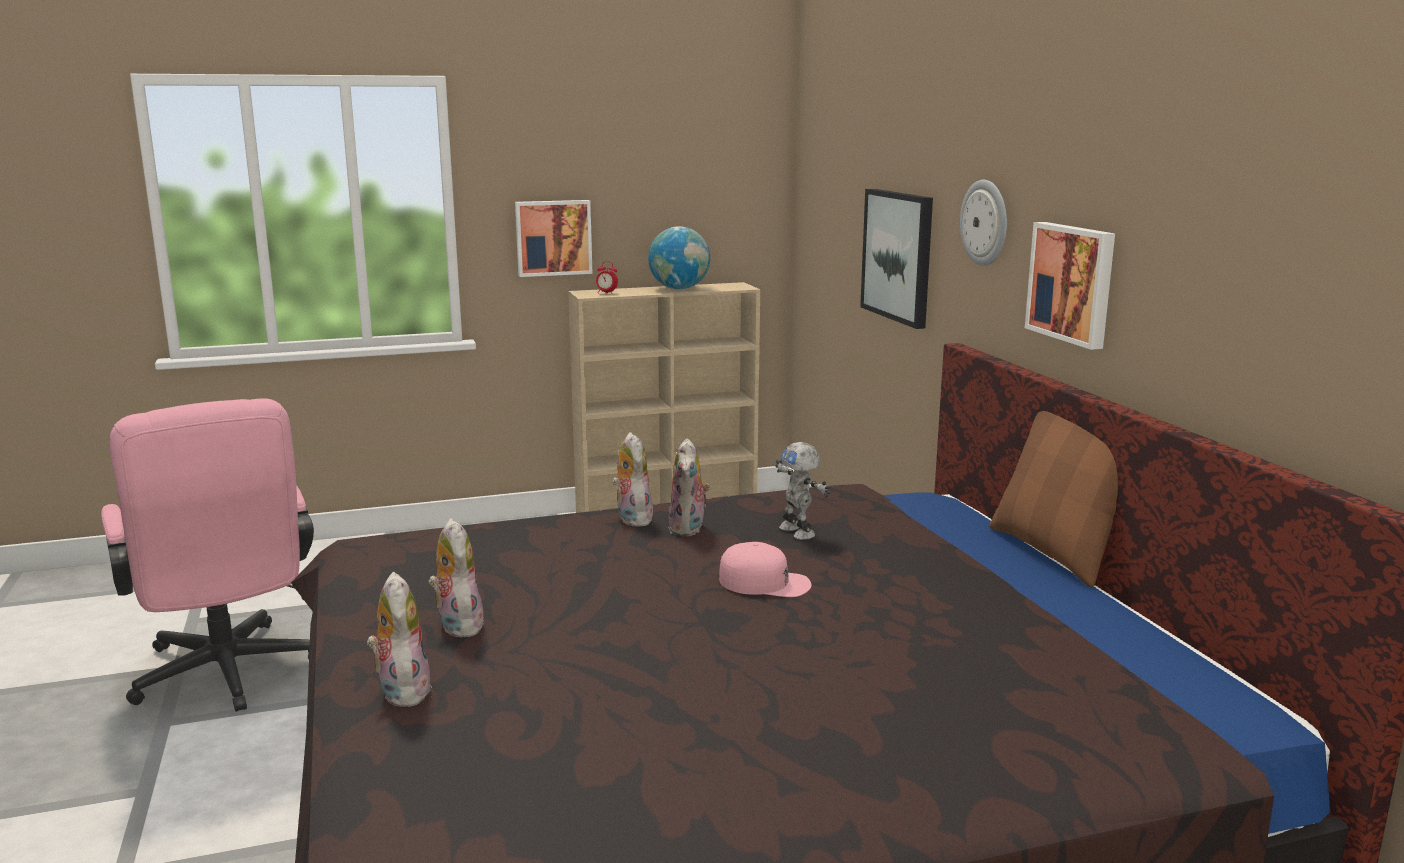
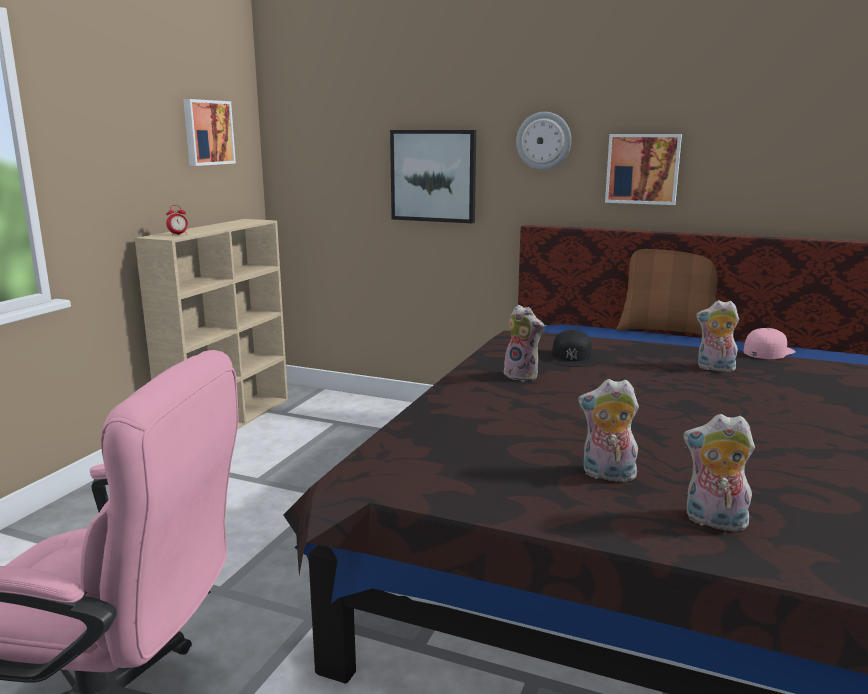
camera: 50 degrees left, 0 degrees up
(553, 237) = (115, 186): picture -> picture (207, 132)
(631, 519) = (475, 383): plush toy -> plush toy (714, 368)
(679, 289) = (221, 226): globe -> none
(765, 582) = (641, 383): pink cap -> pink cap (768, 351)
(798, 532) = (571, 357): toy robot -> black cap

